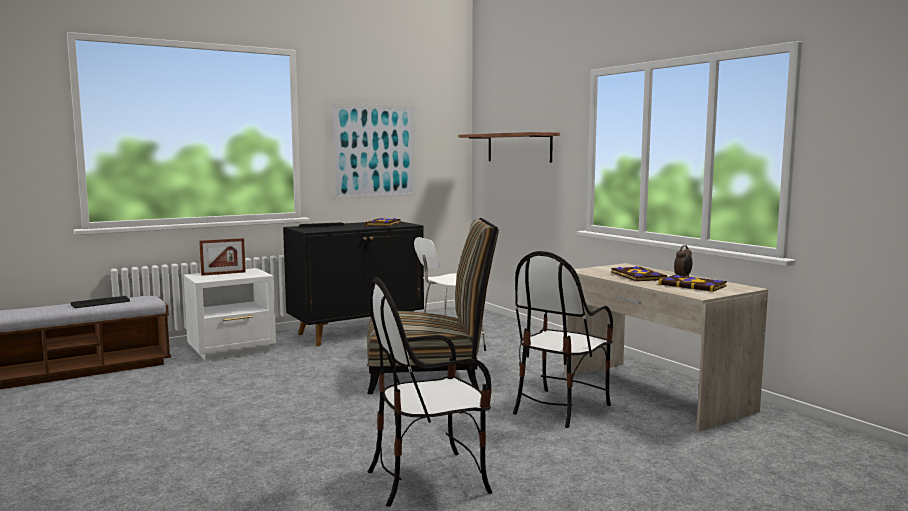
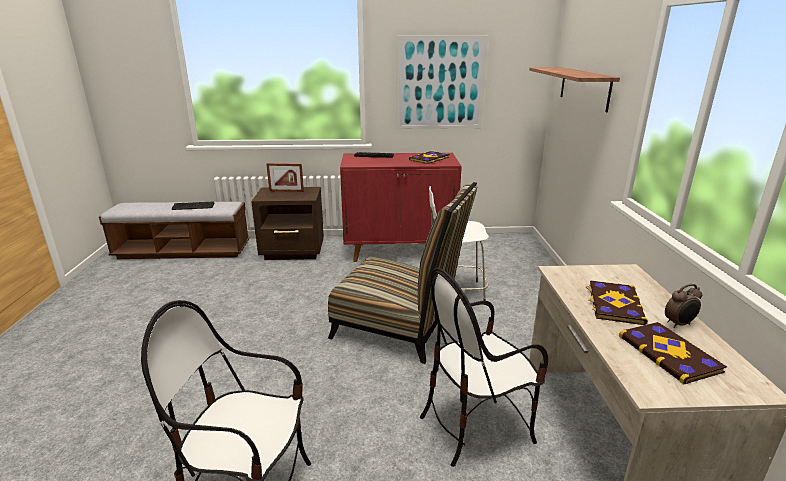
camera: 30 degrees right, 15 degrees up
(233, 350) = (293, 252): white nightstand -> brown nightstand
(357, 332) = (400, 251): black cabinet -> red cabinet

